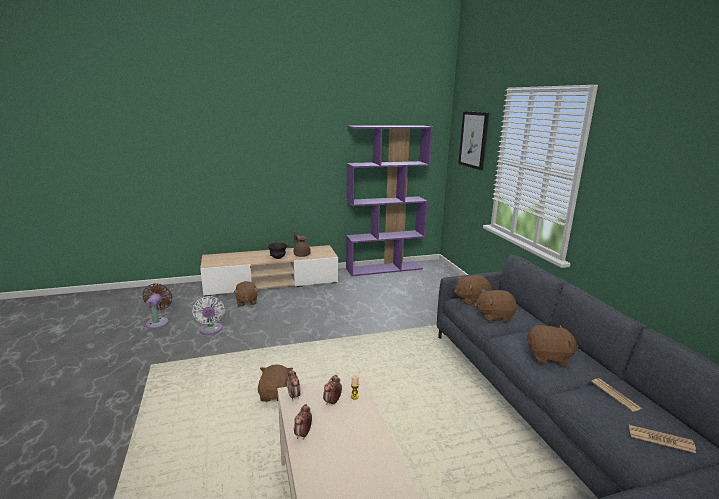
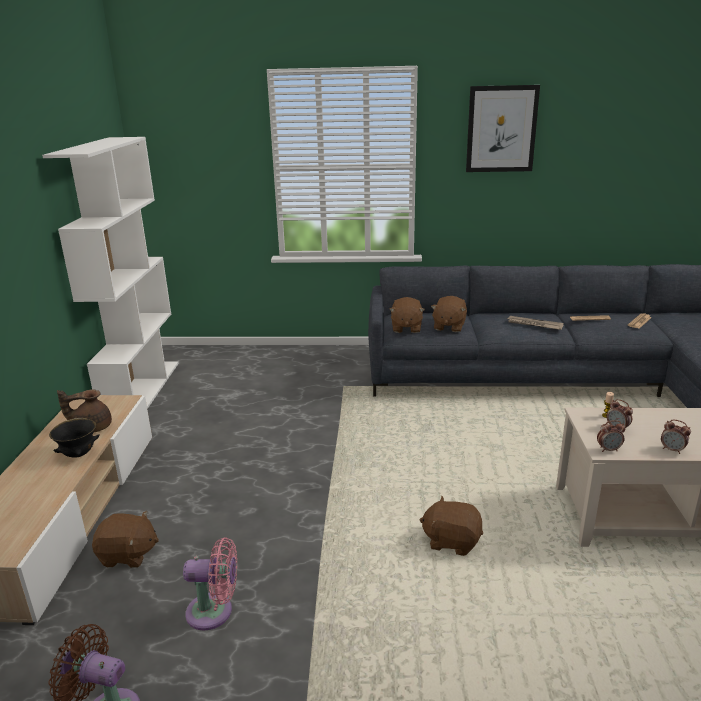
camera: 70 degrees left, 5 degrees up
(211, 330) = (214, 612): white fan -> pink fan
(384, 268) = (141, 390): purple bookcase -> white bookcase
(474, 140) = (203, 148): picture -> picture (501, 129)
(548, 357) = (534, 324): brown plush toy -> newspaper

